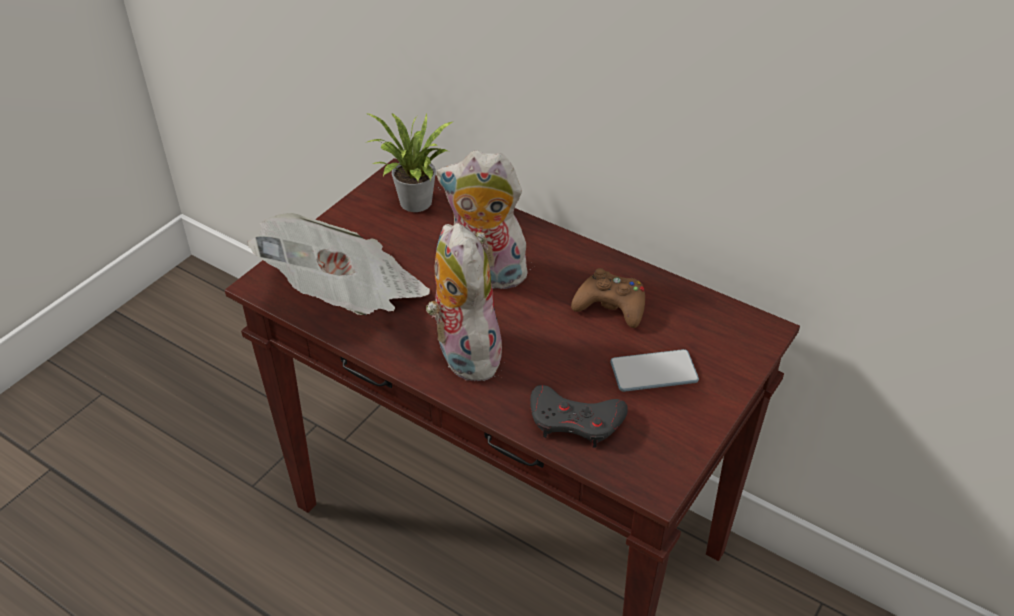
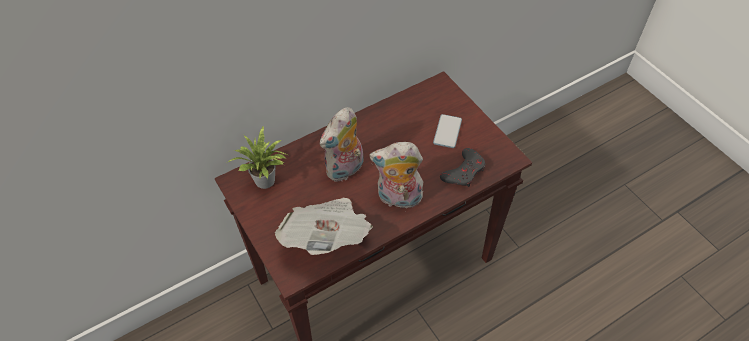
camera: 65 degrees left, 10 degrees up
(611, 306) = (397, 129): brown game controller -> none

